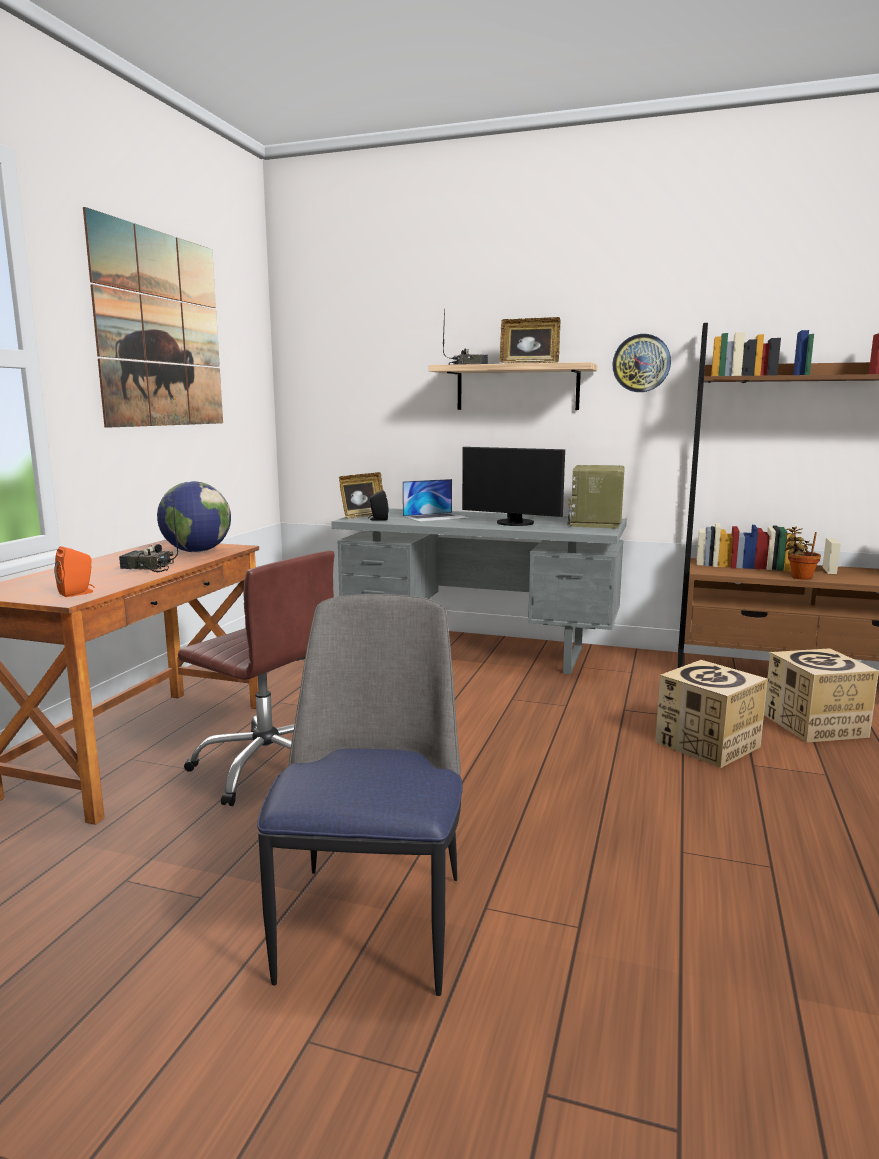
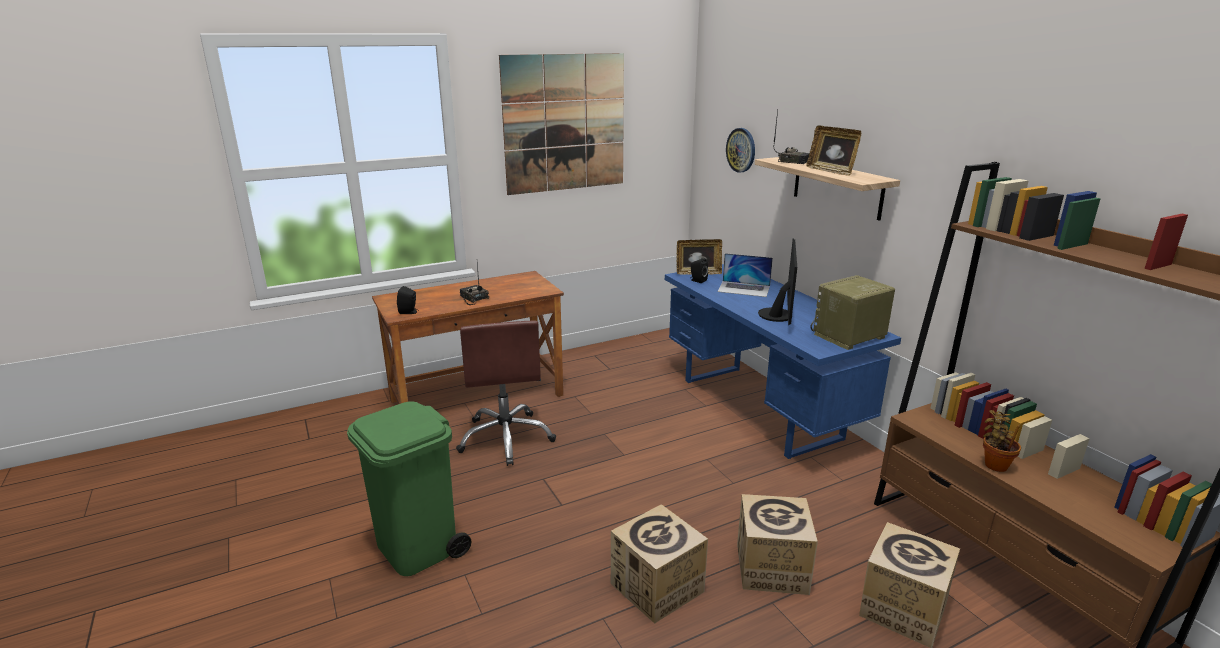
camera: 45 degrees right, 10 degrees up
(78, 593) = (409, 312): orange speaker -> black speaker
(197, 551) = (523, 289): globe -> none
(373, 921) = (418, 548): chair -> green trash can
(481, 651) = (760, 408): grey desk -> blue desk
(513, 523) = (779, 315): monitor -> monitor turned 150 degrees counterclockwise
(641, 363) = (938, 187): wall clock -> wall clock (741, 150)
(669, 803) = (657, 587): none -> cardboard box

